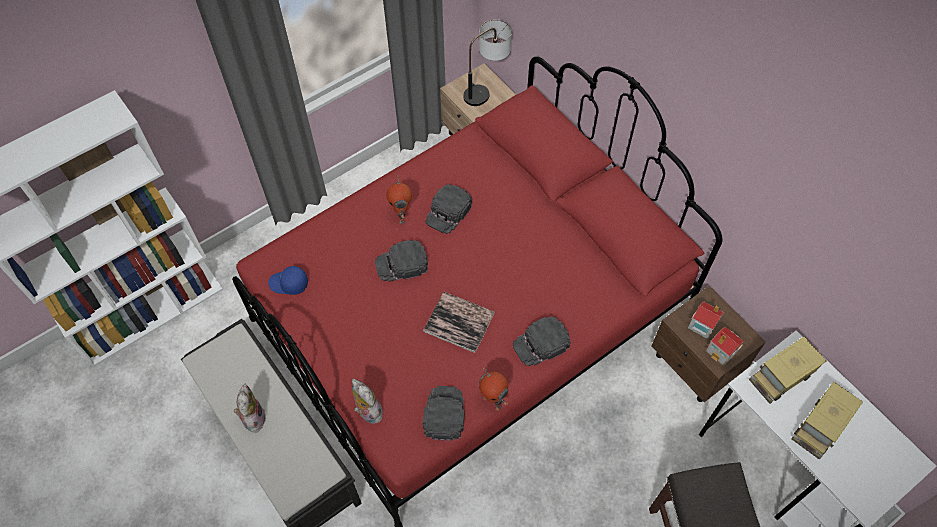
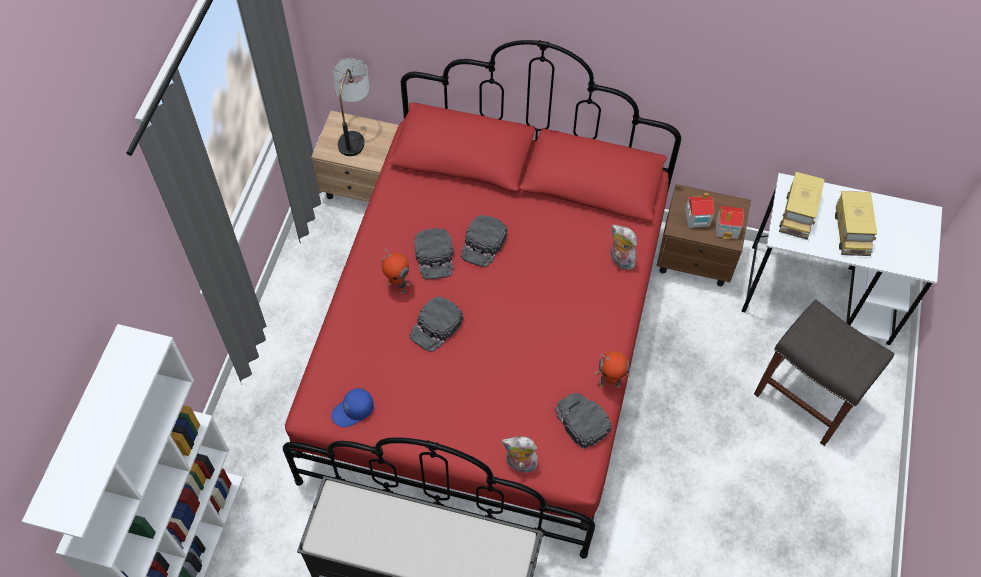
camera: 40 degrees left, 0 degrees up
(253, 418) = (415, 548): plush toy -> plush toy (620, 260)
(459, 322) = (527, 340): book -> none
(541, 344) = (606, 312): black cap -> black cap (483, 244)

